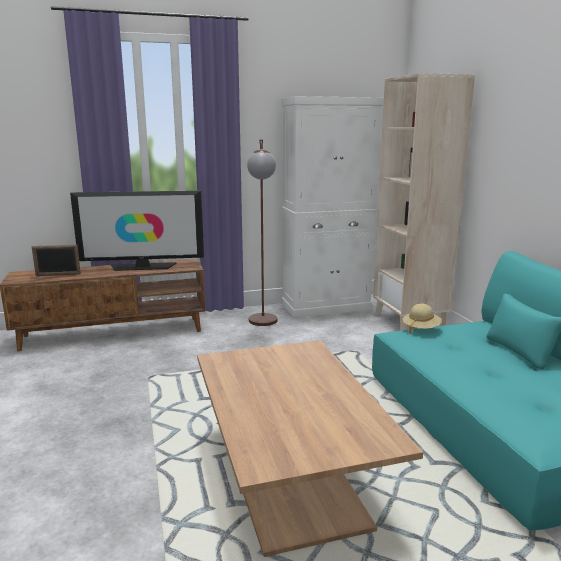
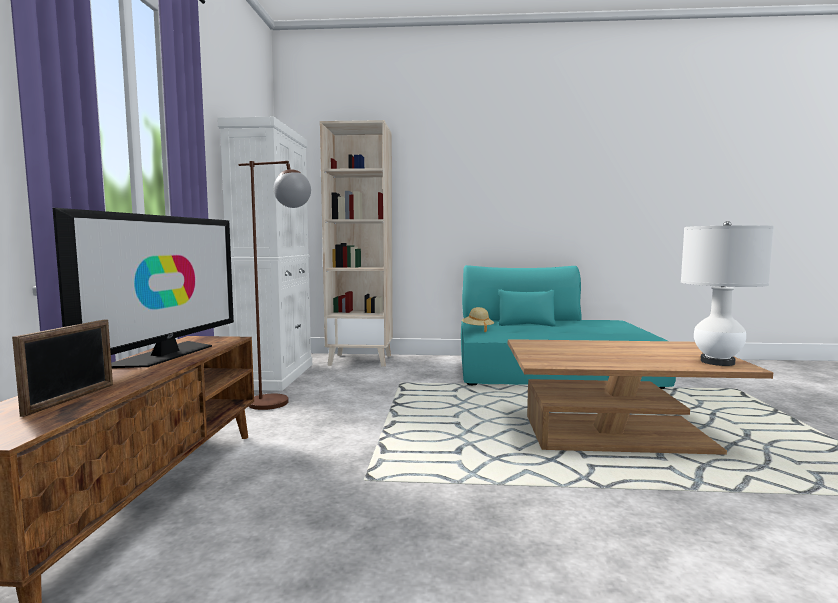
camera: 70 degrees left, 10 degrees down
(275, 451) = (717, 362): none -> white table lamp

